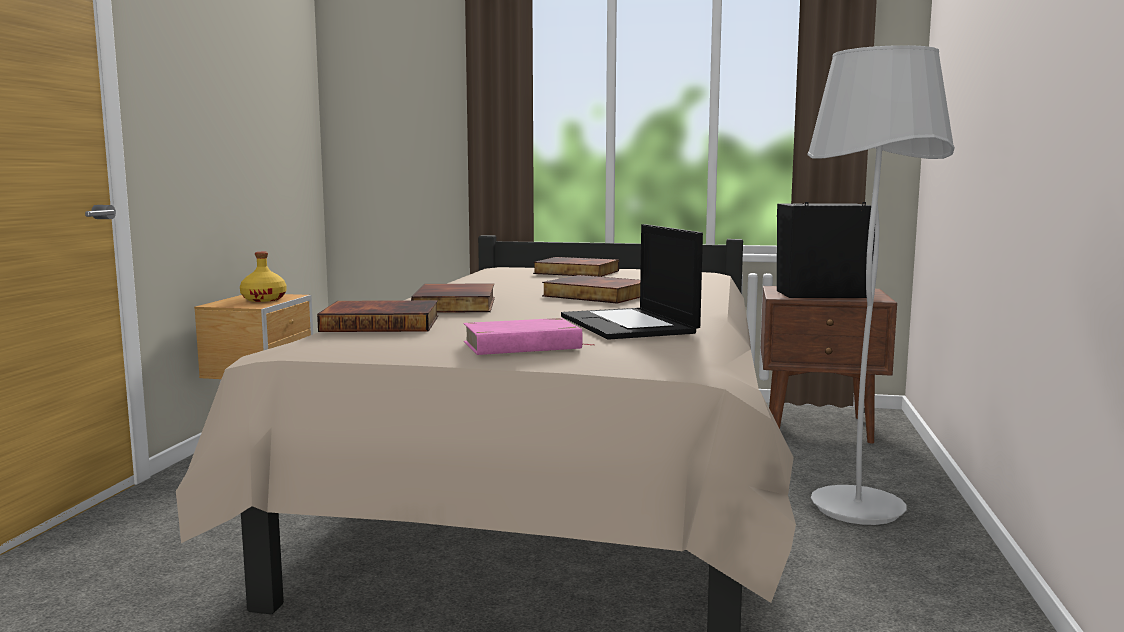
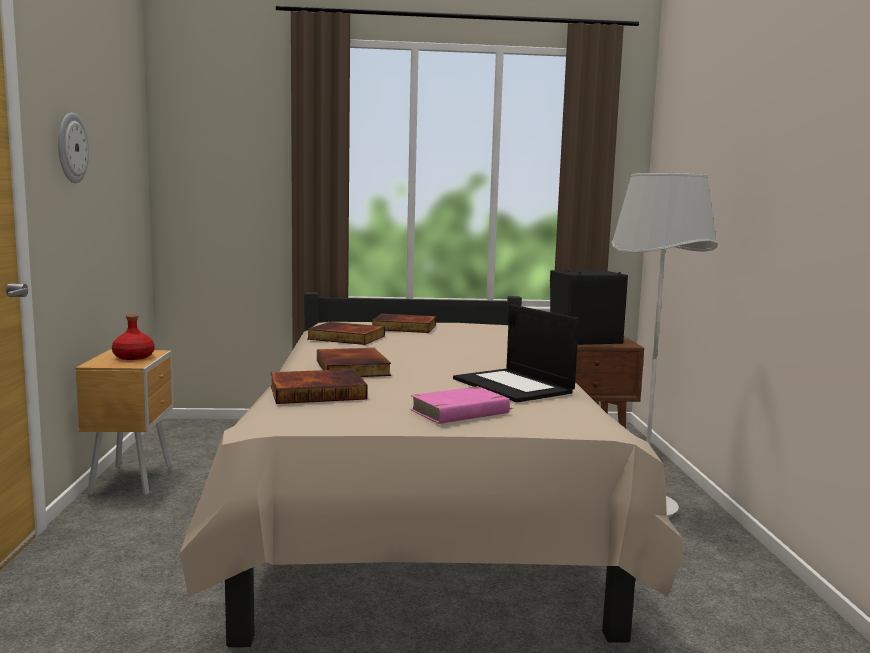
camera: 15 degrees left, 0 degrees up
(193, 65) = (71, 148): none -> wall clock
(264, 299) = (133, 357): yellow bottle -> red bottle
(595, 295) = (451, 354): book -> book (345, 338)

